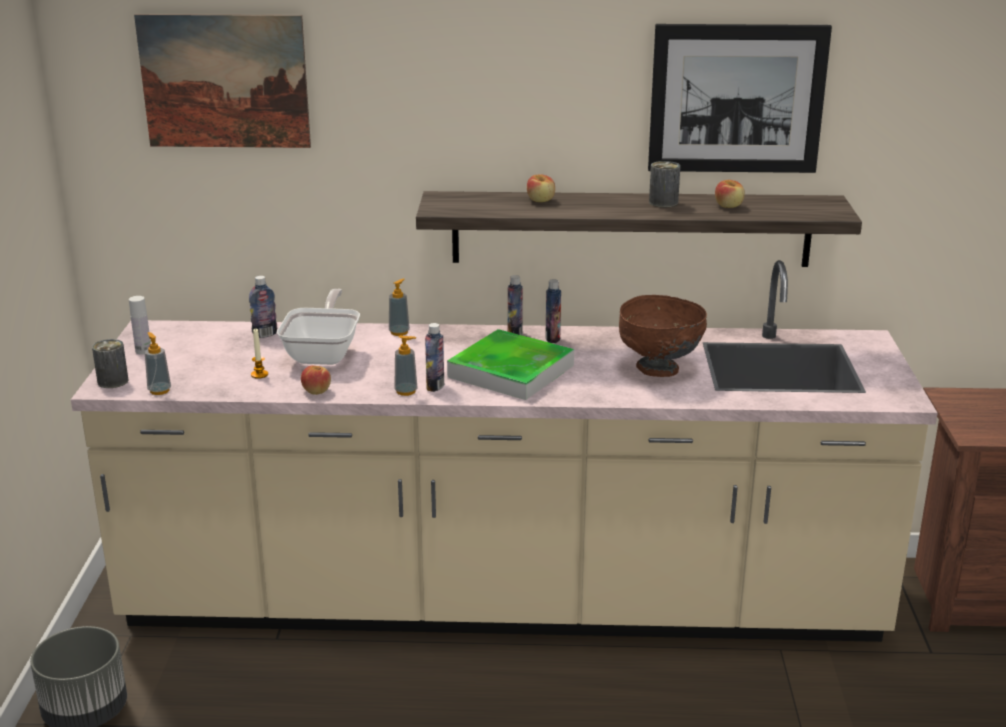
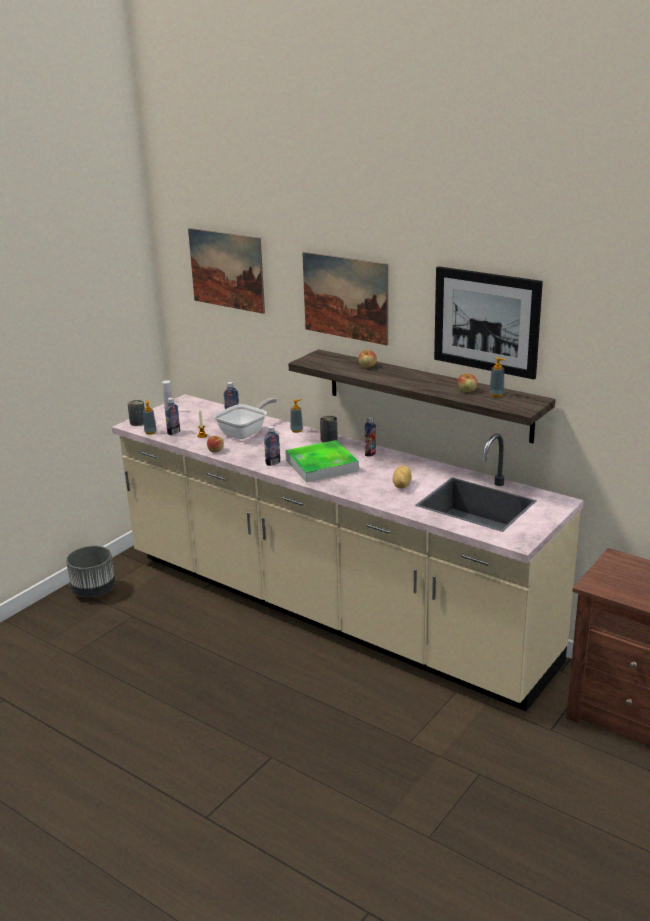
camera: 35 degrees right, 0 degrees up
(406, 391) = (255, 462): soap dispenser -> soap dispenser (496, 395)
(480, 97) = (345, 297): none -> picture
(515, 334) = (354, 446): bottle -> bottle (173, 432)
(658, 370) = (401, 485): brown bowl -> potato
(663, 202) = (432, 381): can -> can (329, 439)

